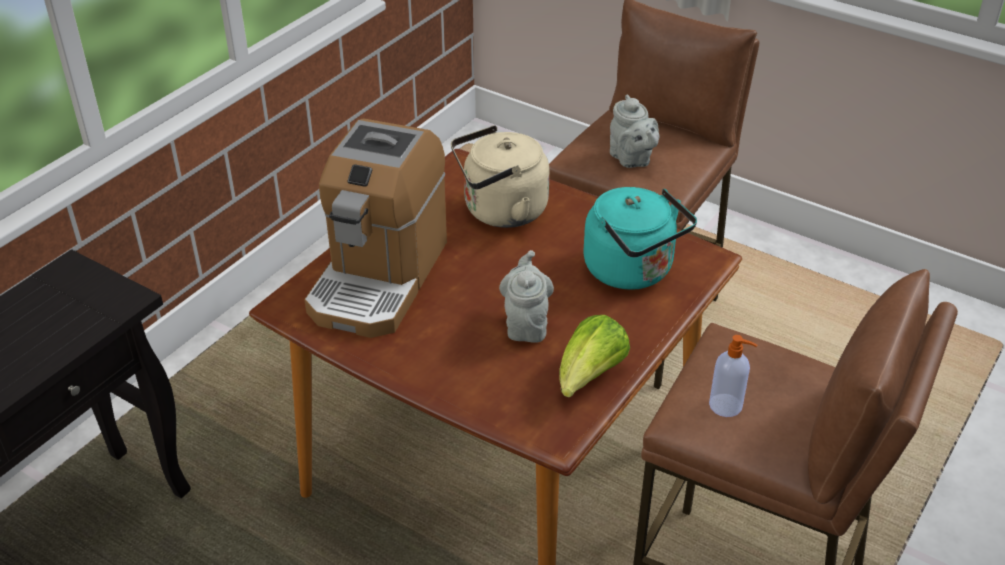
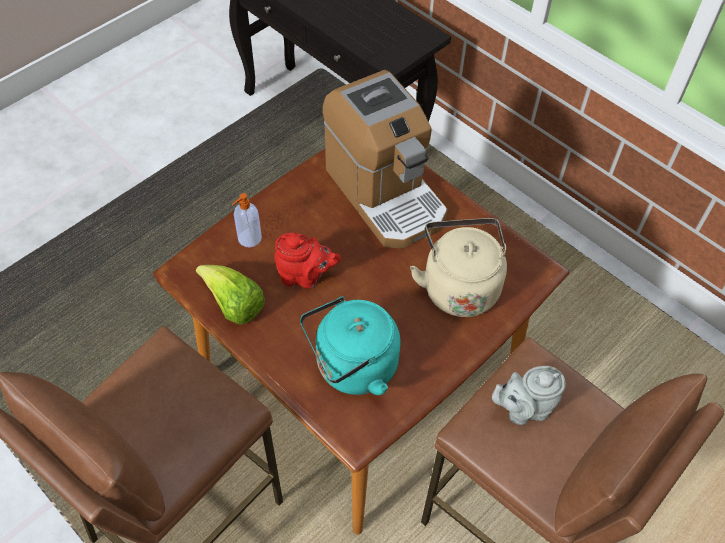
camera: 100 degrees right, 15 degrees up
(378, 277) = (385, 194): coffee machine -> coffee machine turned 150 degrees counterclockwise
(526, 324) = (305, 276): grey teapot -> red teapot
(727, 406) = (163, 384): soap dispenser -> soap dispenser (249, 239)

